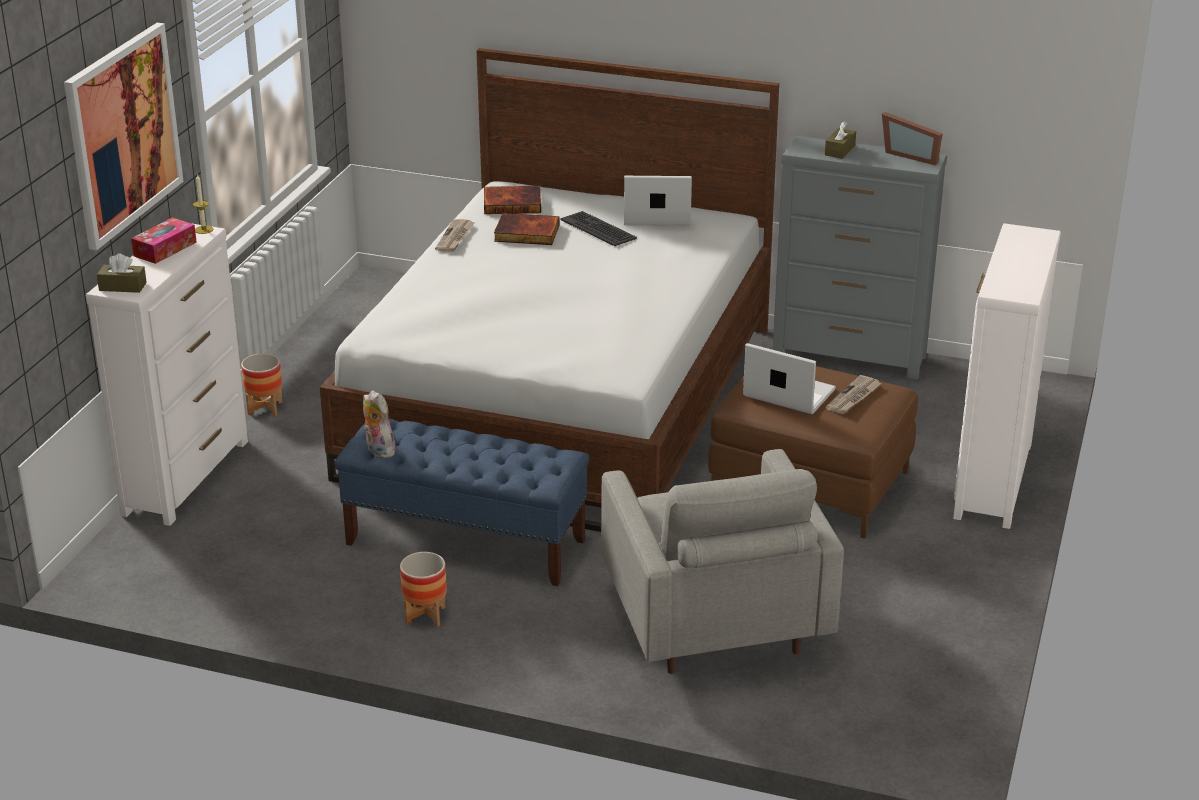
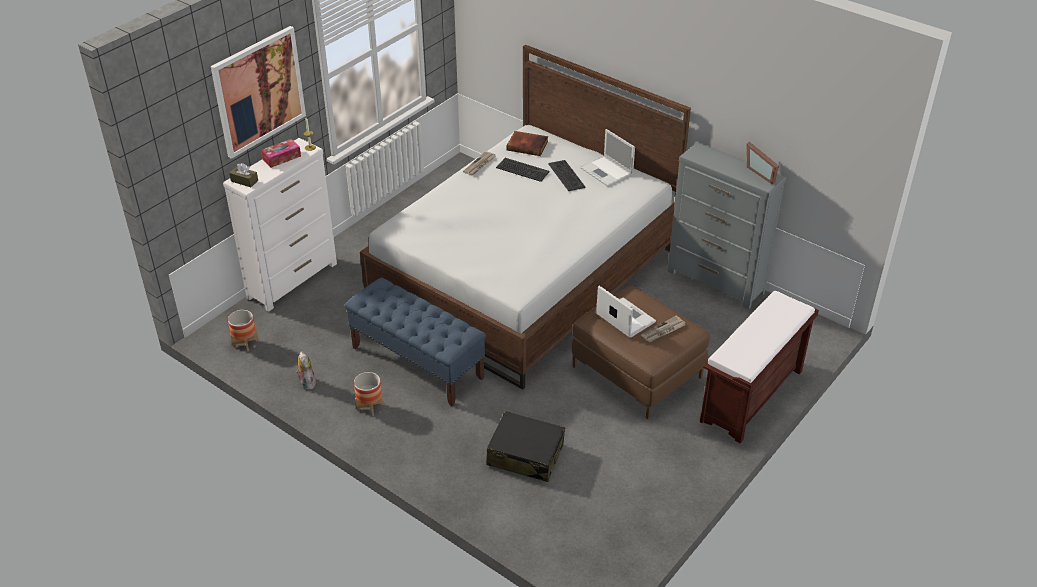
camera: 20 degrees right, 10 degrees up
(265, 408) = (357, 243): planter -> planter (245, 343)
(378, 450) = (369, 303): plush toy -> plush toy (306, 382)
(526, 233) = (522, 170): book -> keyboard
(655, 215) = (607, 172): laptop -> laptop turned 150 degrees counterclockwise
(713, 623) = (525, 455): grey armchair -> black suitcase
(840, 150) = (718, 160): brown tissue box -> none
(992, 481) = (751, 397): white dresser -> brown bench

